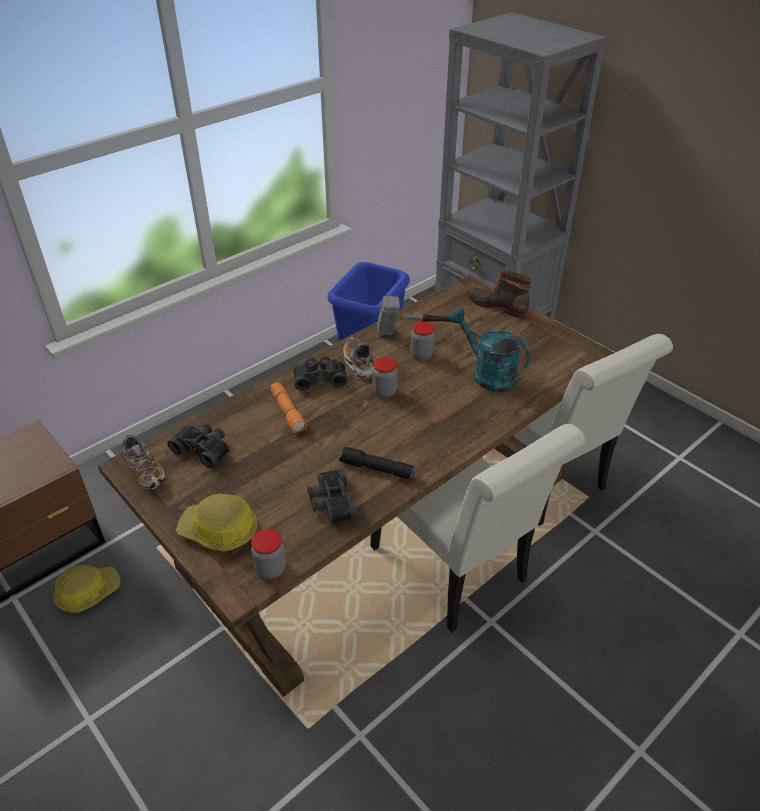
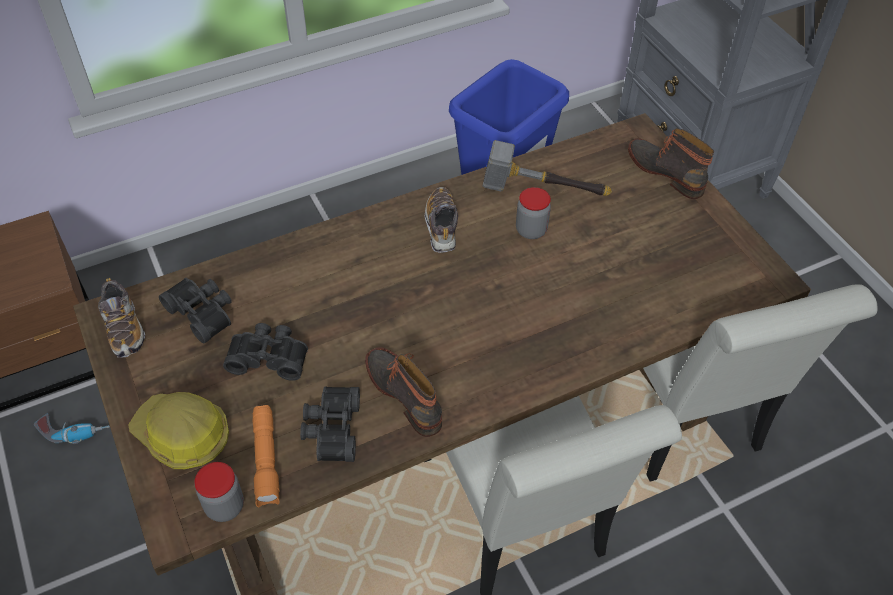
camera: 15 degrees right, 10 degrees up
(87, 592) = (74, 431): hard hat -> power drill
(289, 413) = (325, 283): orange flashlight -> orange flashlight (267, 461)
(320, 378) = (383, 239): black binoculars -> black binoculars (269, 357)
(376, 469) = (405, 394): black flashlight -> boot
(385, 391) = (460, 277): jar -> none
(487, 374) = (609, 281): turquoise watering can -> none

